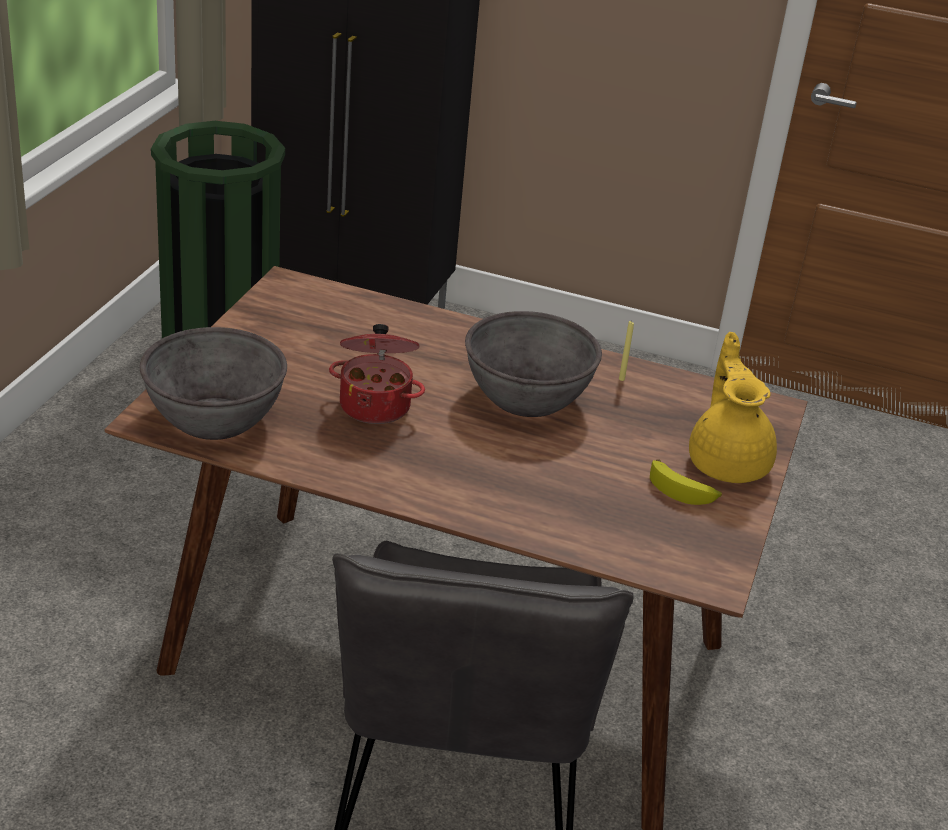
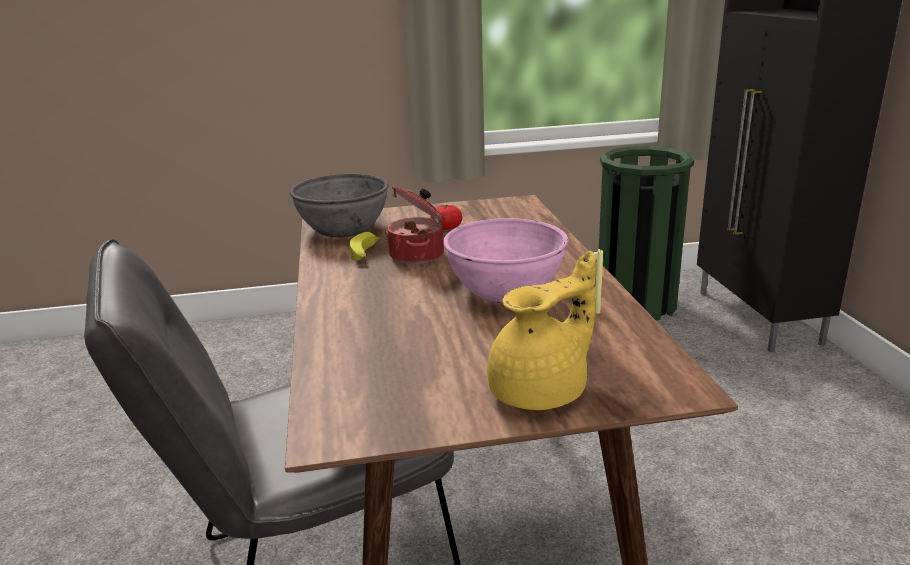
camera: 65 degrees right, 10 degrees down
(313, 358) = (446, 228): none -> tomato
(527, 397) = (505, 290): grey bowl -> pink bowl
(683, 490) = (460, 382): banana -> banana (365, 254)

